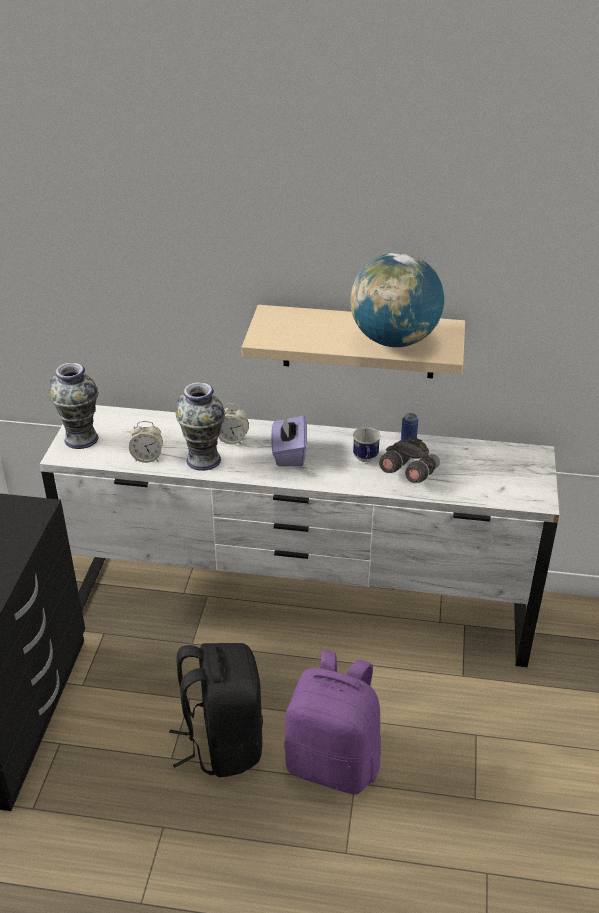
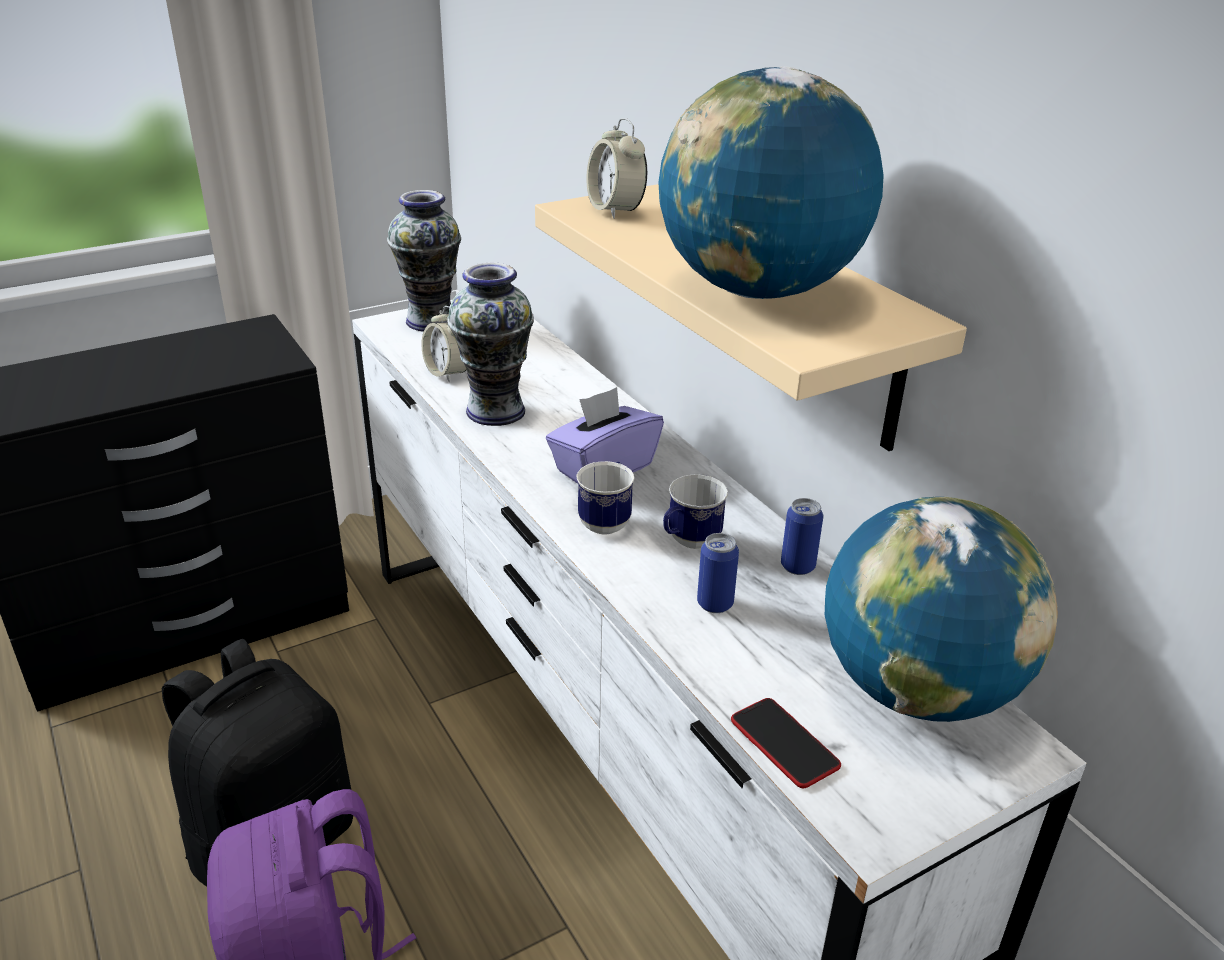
camera: 50 degrees right, 5 degrees down
(232, 440) = (571, 412): alarm clock -> alarm clock (615, 210)
(328, 471) = (607, 520): none -> mug
(408, 473) = (715, 603): grey binoculars -> can
(491, 497) = (784, 744): none -> phone
(495, 457) = (917, 690): none -> globe

